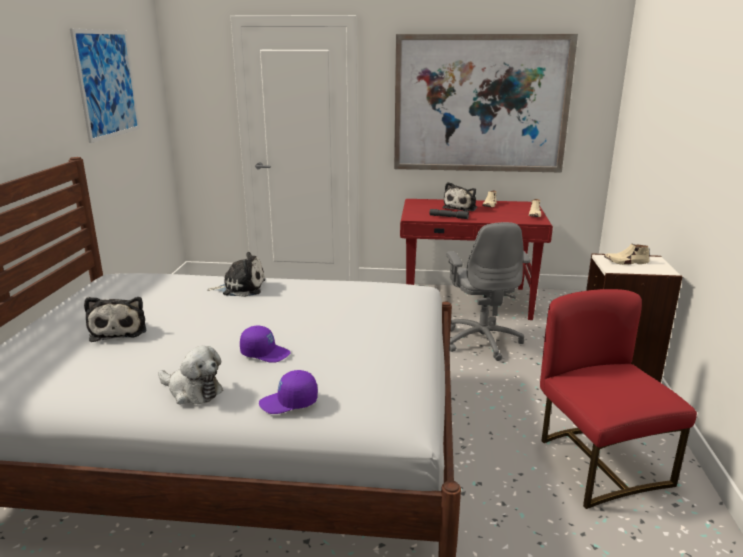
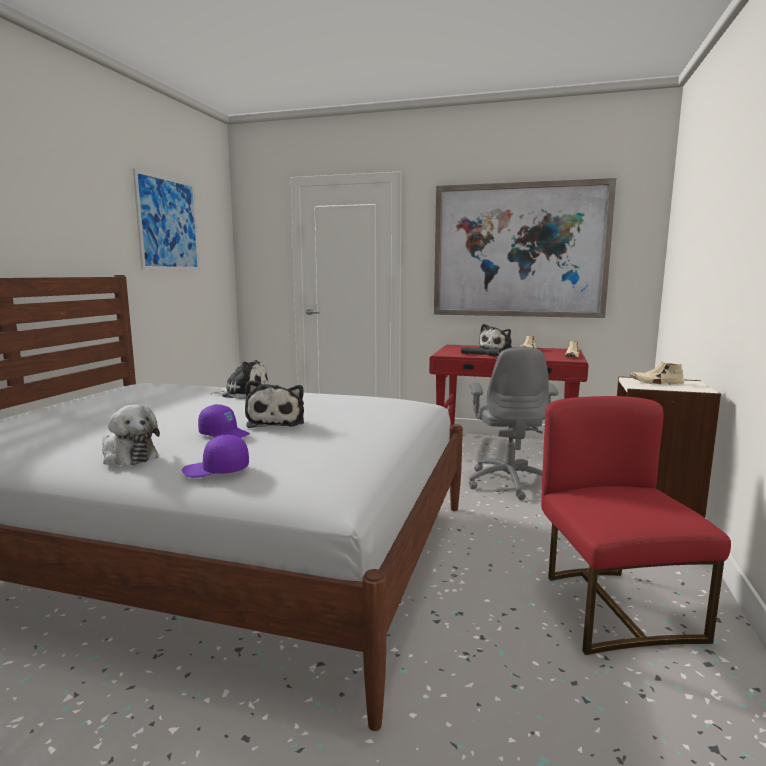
camera: 10 degrees right, 10 degrees down
(119, 330) = (104, 413): plush toy -> plush toy (276, 422)

